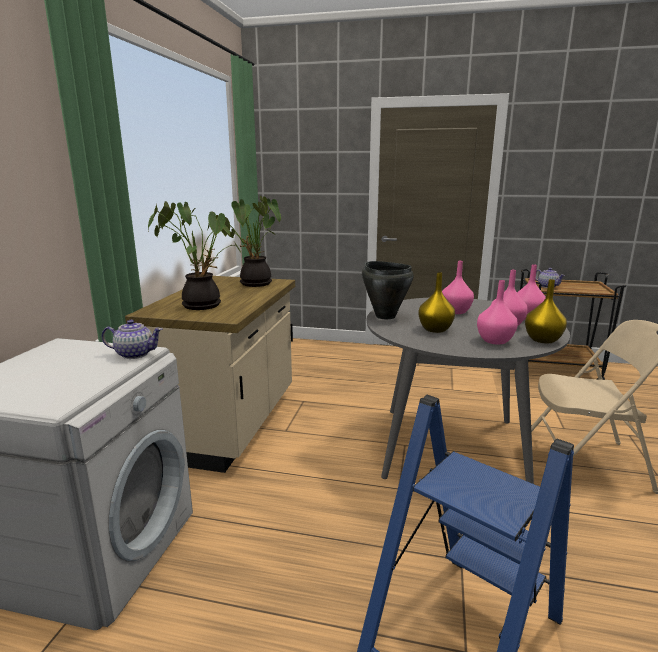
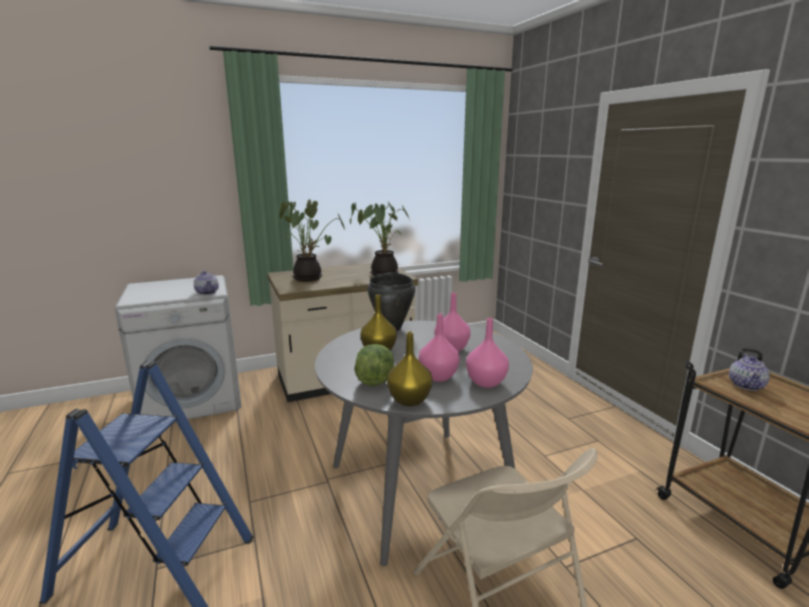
camera: 55 degrees right, 0 degrees up
(495, 341) = (375, 379): pink vase -> lettuce

